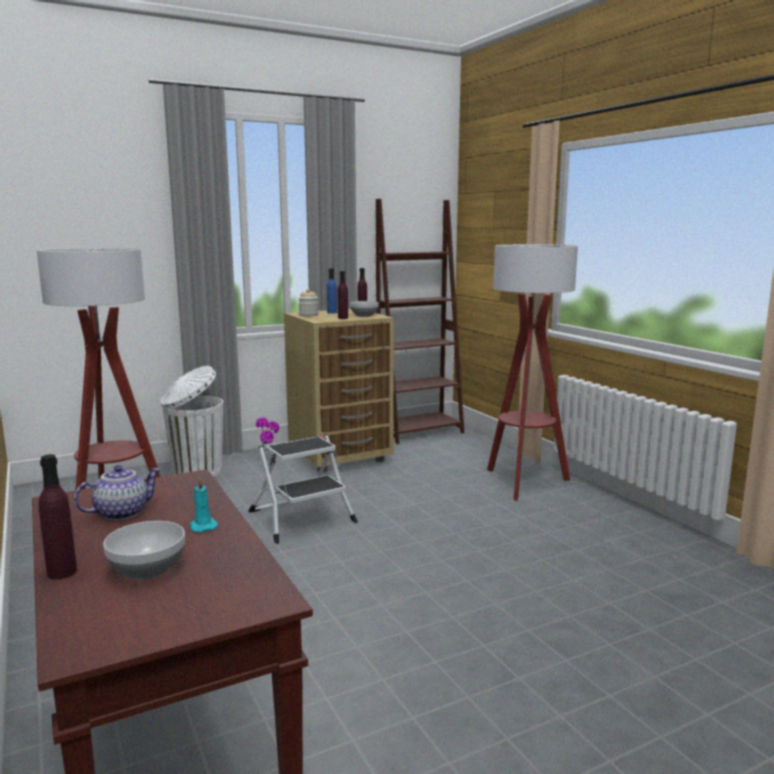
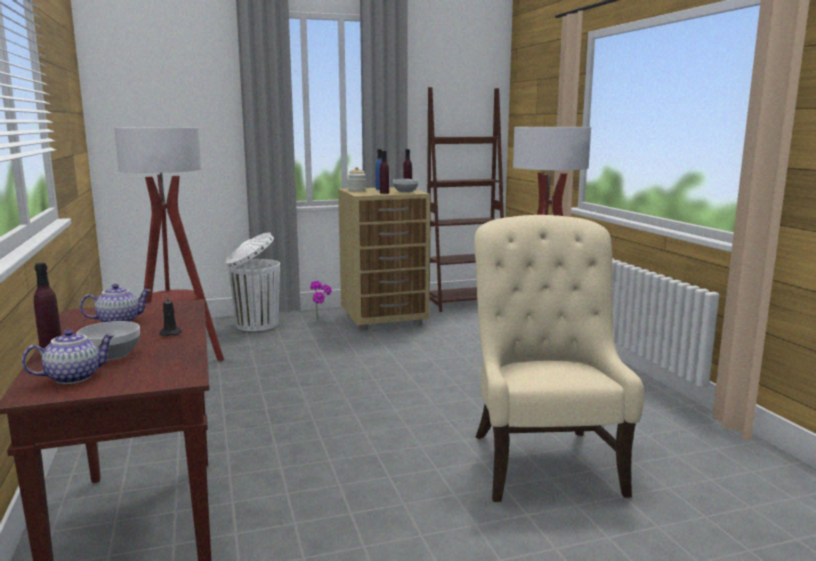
camera: 10 degrees right, 0 degrees up
(120, 613) = (74, 377): none -> teapot
(202, 526) = (170, 333): turquoise candle -> black candle
(300, 518) = (327, 364): step ladder -> none
(594, 625) = (543, 462): none -> beige chair

